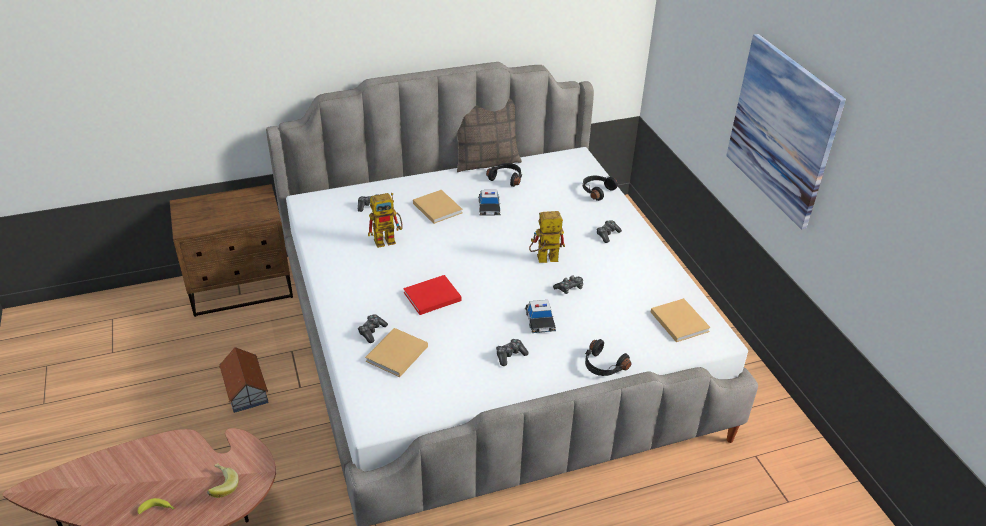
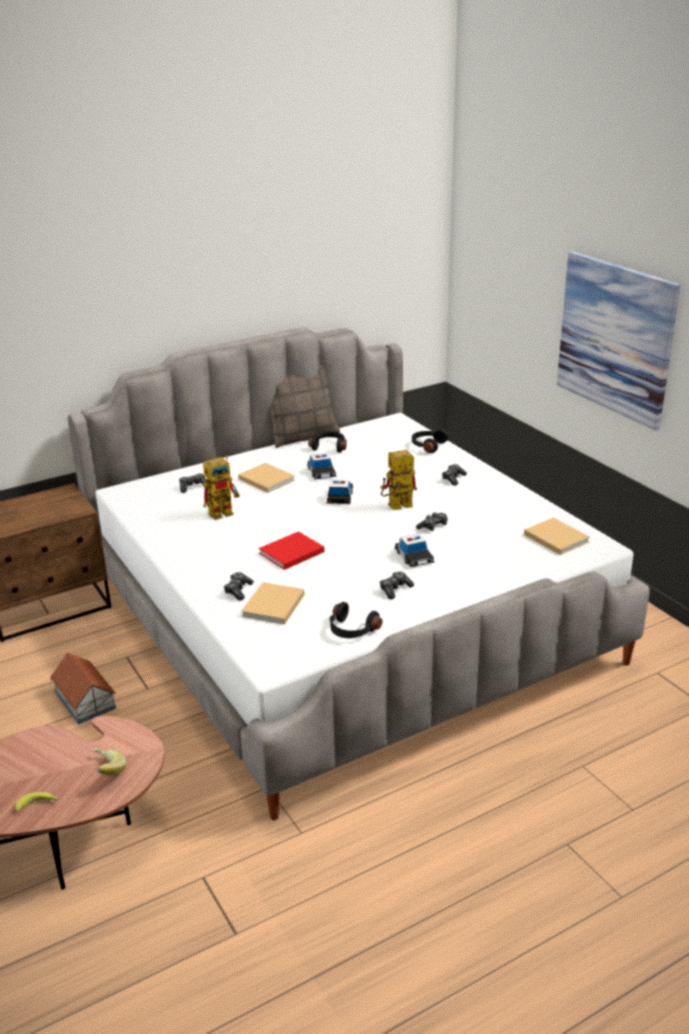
camera: 10 degrees left, 10 degrees down
(496, 239) = (340, 497): none -> toy car
(603, 366) = (495, 584): black headphones -> black headphones (351, 630)

